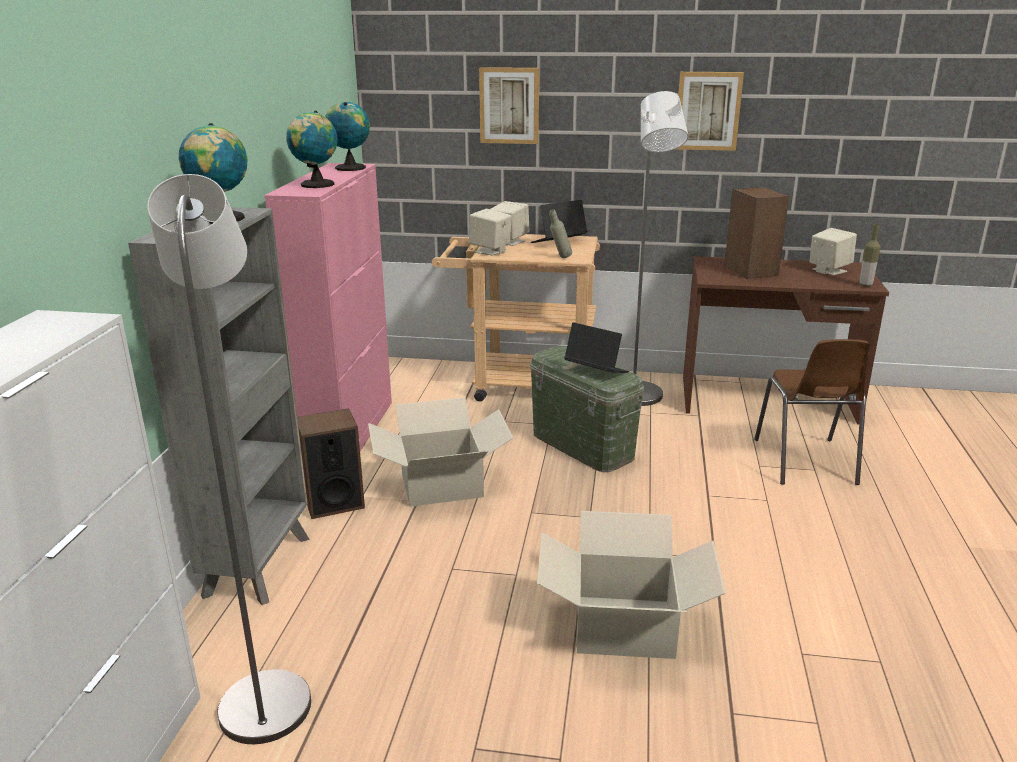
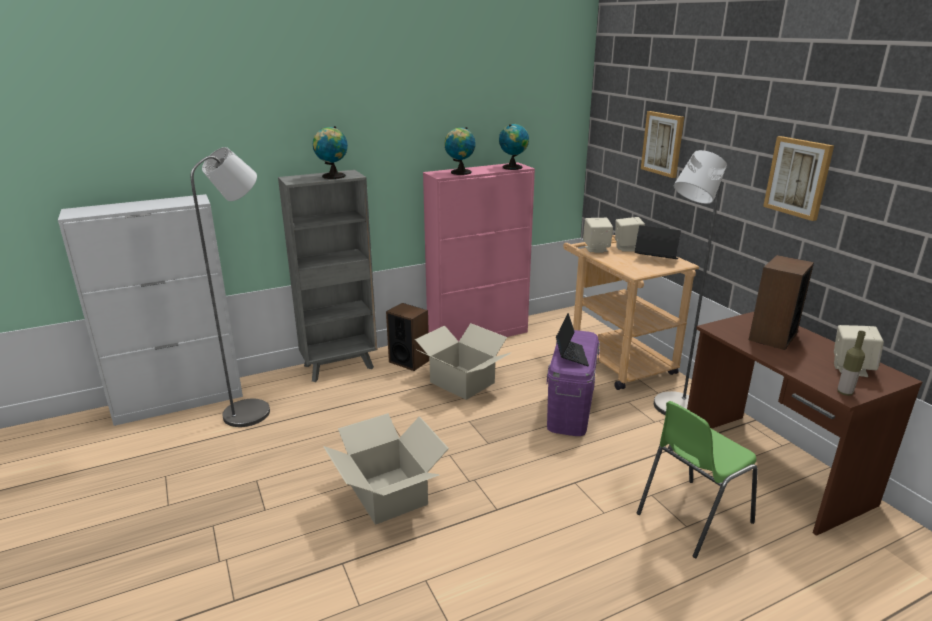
camera: 55 degrees right, 0 degrees up
(560, 258) = (624, 268): grey bottle -> none
(582, 445) = (570, 410): green storage box -> purple storage box
(805, 462) = (692, 518): brown chair -> green chair

